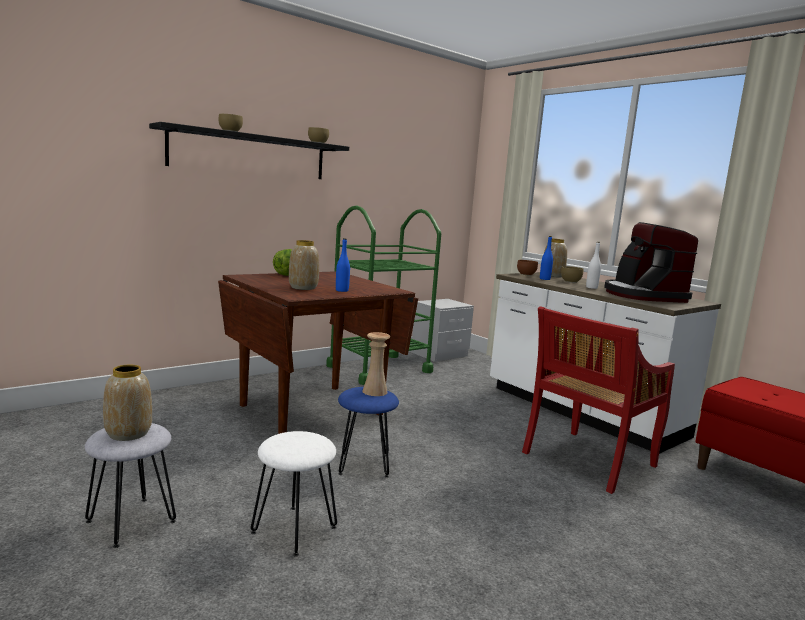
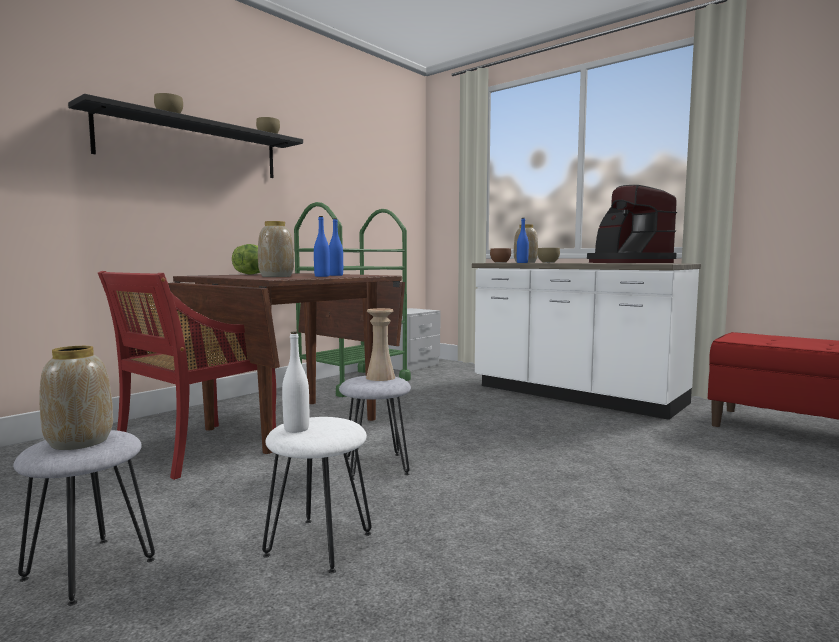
camera: 10 degrees left, 5 degrees down
(357, 287) = (336, 275): none -> blue bottle
(364, 464) = (376, 466): blue stool -> grey stool
(588, 460) = (608, 433): red chair -> red chair (194, 450)
(591, 287) = (573, 263): white bottle -> white bottle (296, 429)

